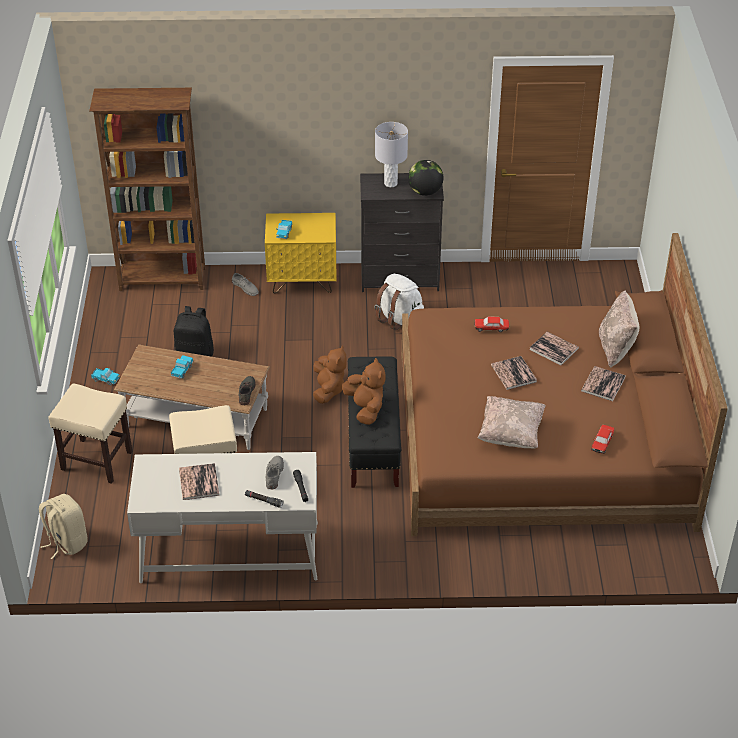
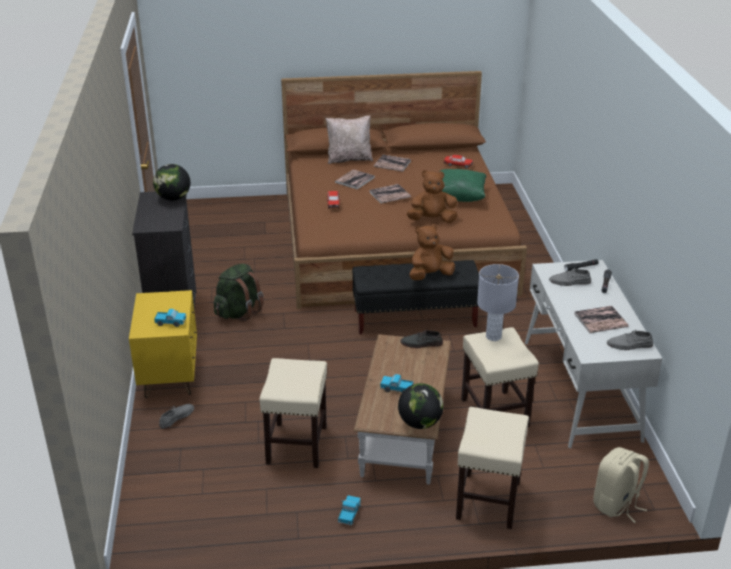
camera: 95 degrees left, 10 degrees down
(134, 380) = (420, 423): none -> globe
(153, 494) = (629, 345): none -> grey shoe
(163, 280) = (152, 489): brown bookcase -> none
(195, 353) = (297, 444): black backpack -> beige stool
(328, 389) = (347, 347): brown plush toy -> brown plush toy (432, 220)
(390, 183) = (155, 216): grey table lamp -> grey table lamp (493, 336)
(399, 319) = (239, 312): white backpack -> green backpack
(510, 434) = (460, 197): beige pillow -> green pillow

